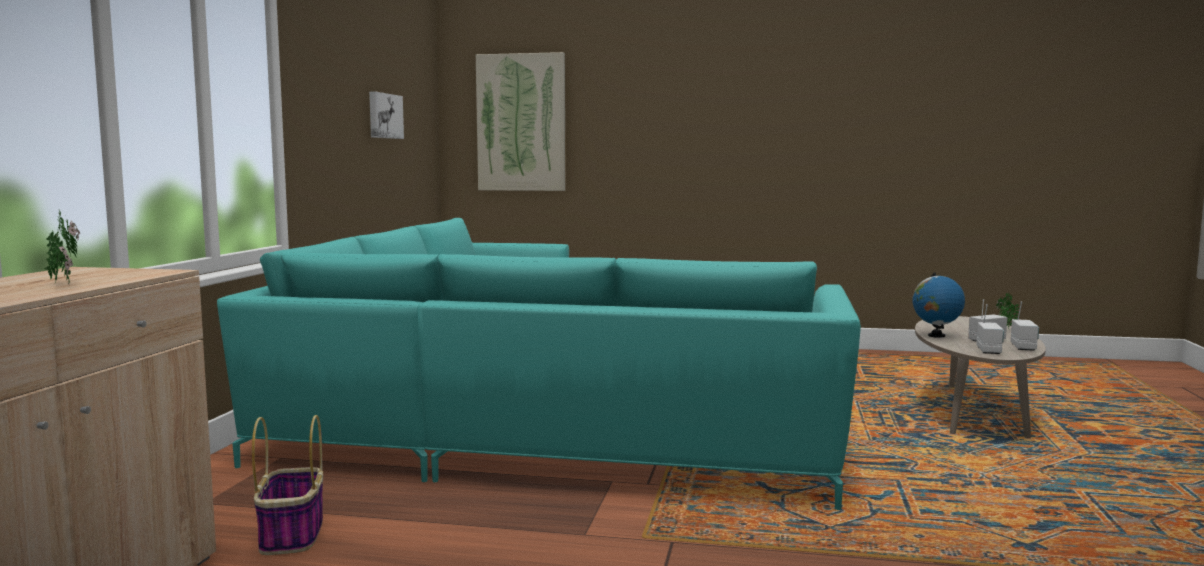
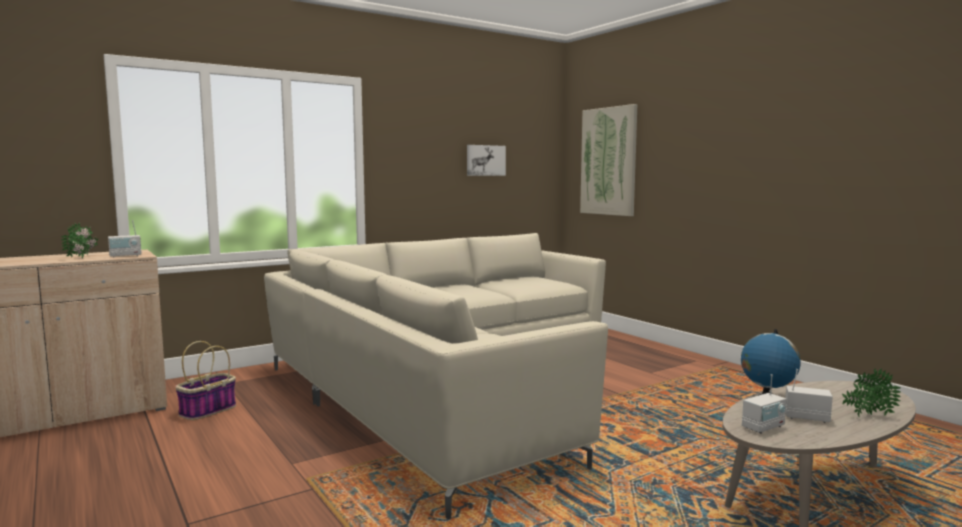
camera: 45 degrees right, 0 degrees up
(508, 418) = (444, 381): turquoise sofa -> beige sofa
(1023, 347) = (822, 436): radio -> radio (125, 256)

